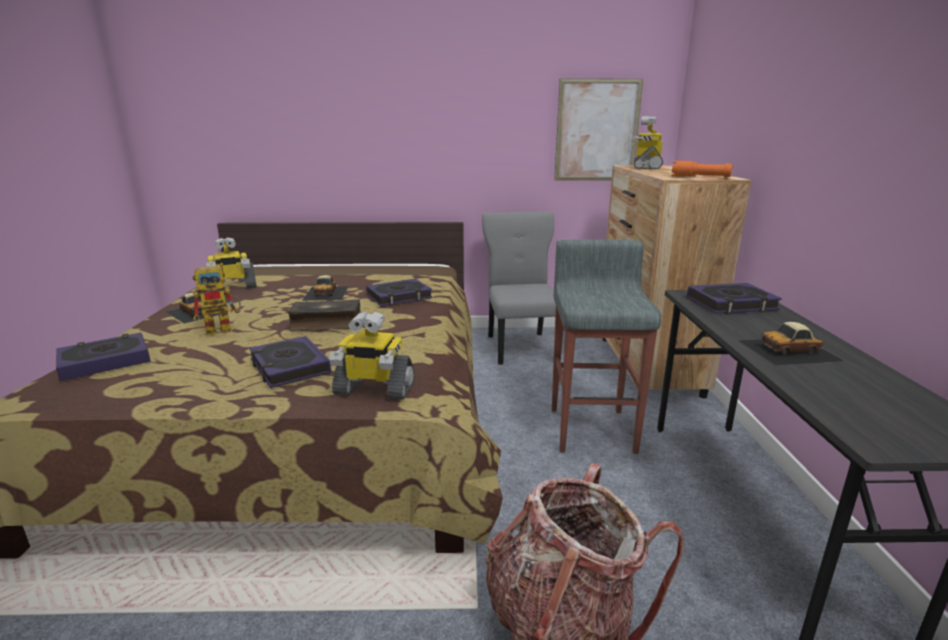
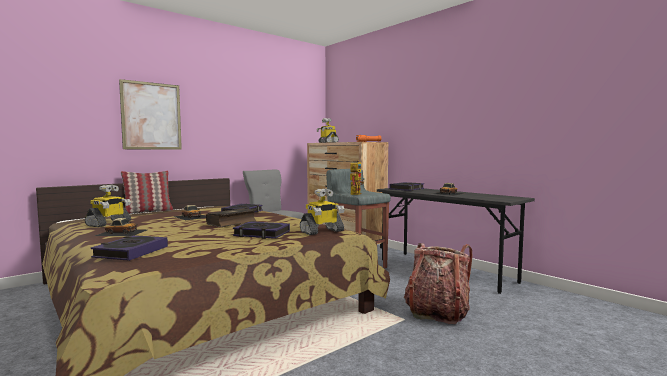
camera: 40 degrees left, 15 degrees down
(225, 328) = (172, 233): toy robot -> toy robot (355, 193)
(338, 264) = (148, 211): none -> pillow
(597, 131) = (292, 126): picture -> picture (151, 116)

